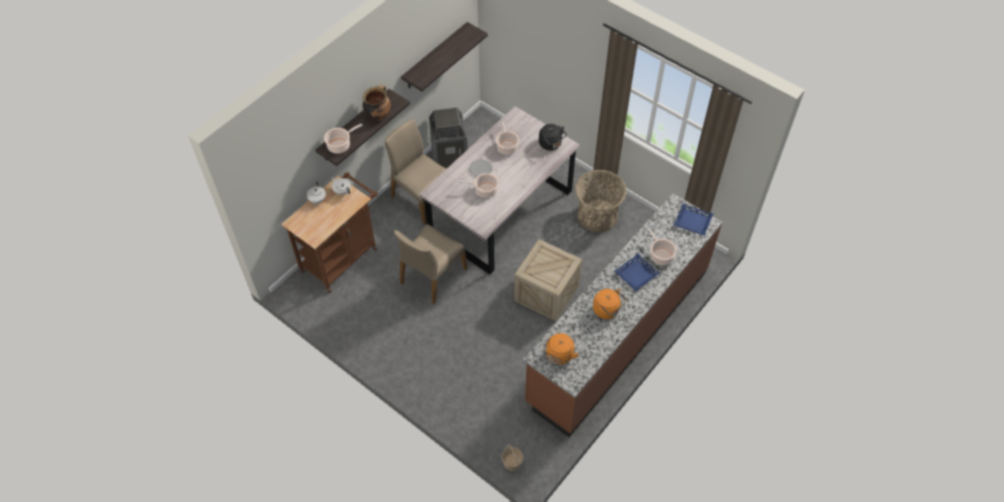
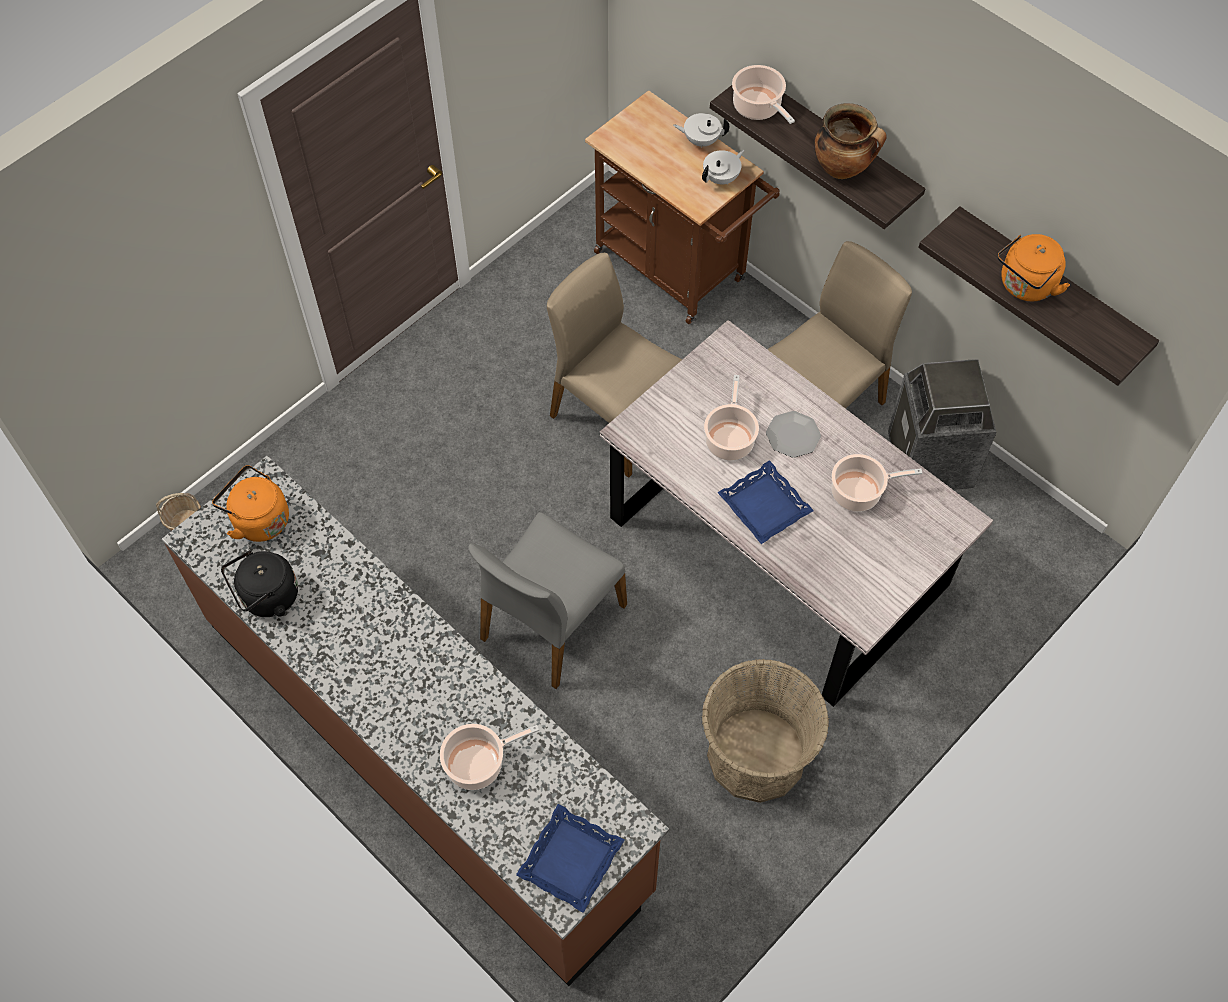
camera: 95 degrees right, 5 degrees up
(546, 293) = (551, 622): crate -> grey chair
(551, 144) = (865, 587): black kettle -> black kettle (267, 598)
(607, 310) = (348, 625): orange kettle -> orange kettle (1025, 286)
(636, 274) = (432, 700): blue tray -> blue tray (763, 506)

